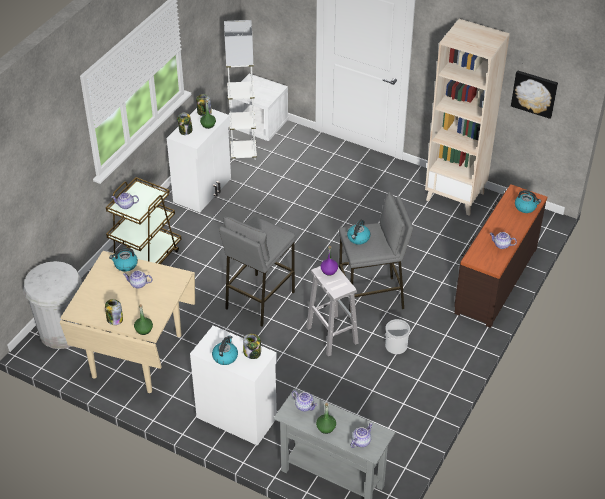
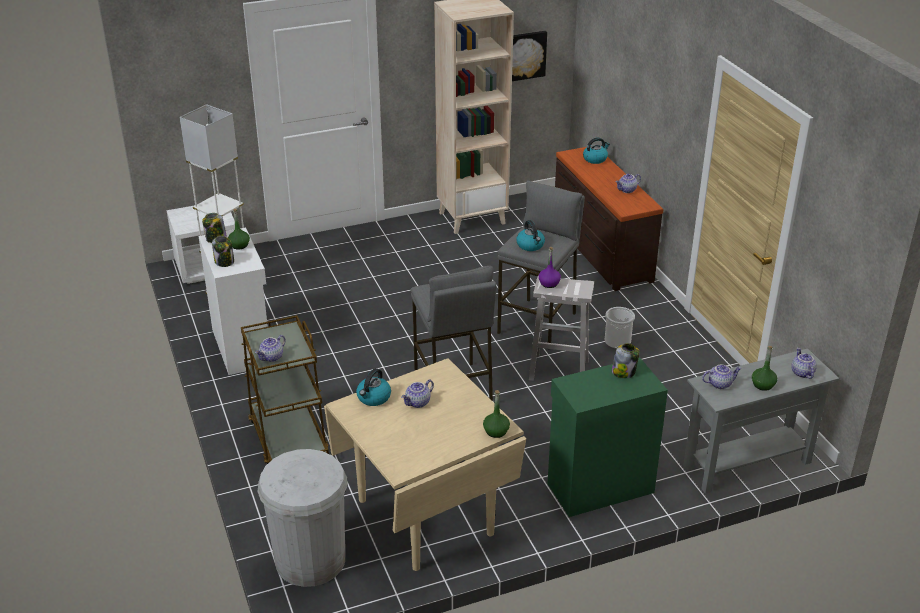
camera: 50 degrees left, 10 degrees down
(114, 319) = (452, 445): jar -> none
(225, 356) = (609, 391): kettle -> none
(236, 416) = (599, 487): white cabinet -> green cabinet

